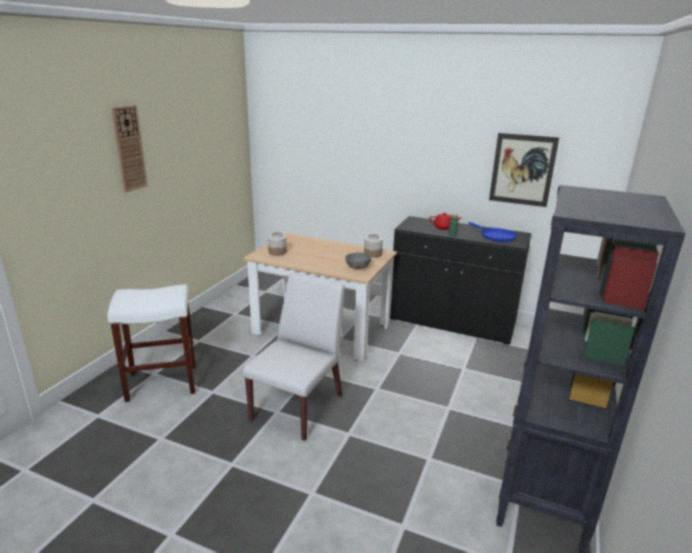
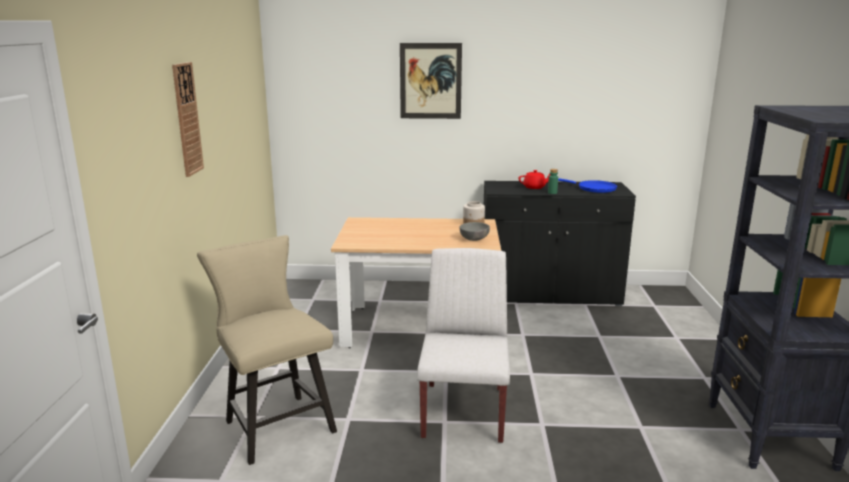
camera: 20 degrees left, 5 degrees down
(163, 382) = (275, 423): white stool -> beige chair
(277, 252) = (365, 237): jar -> none
(522, 170) = (607, 115): picture -> picture (430, 81)

